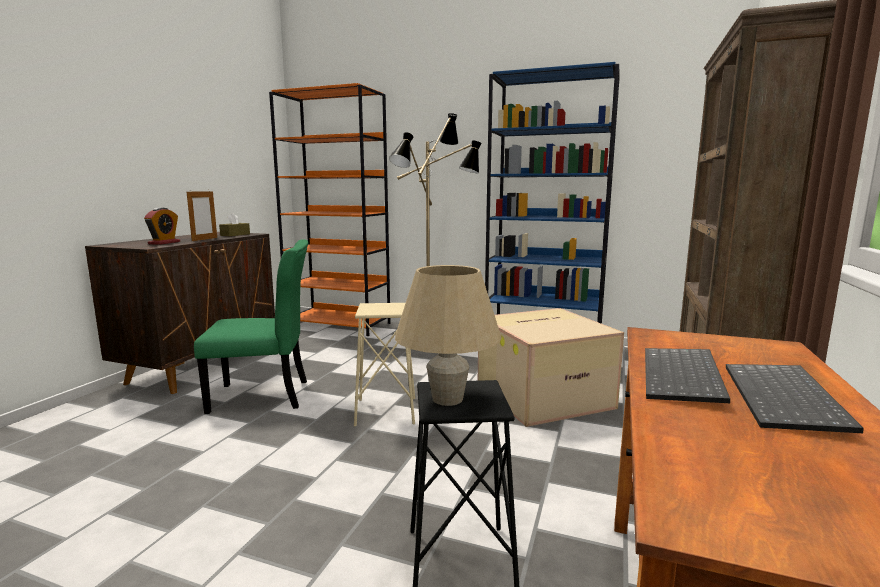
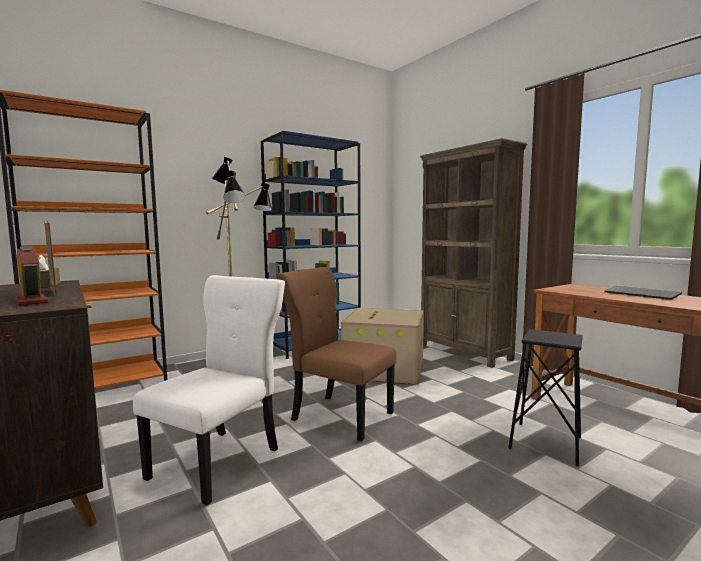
camera: 55 degrees left, 5 degrees down
(264, 396) = (220, 461): green chair -> white chair
(386, 411) = (339, 415): beige stool -> brown chair
(447, 399) = (554, 339): beige table lamp -> none
(683, 378) = (616, 296): keyboard -> none

